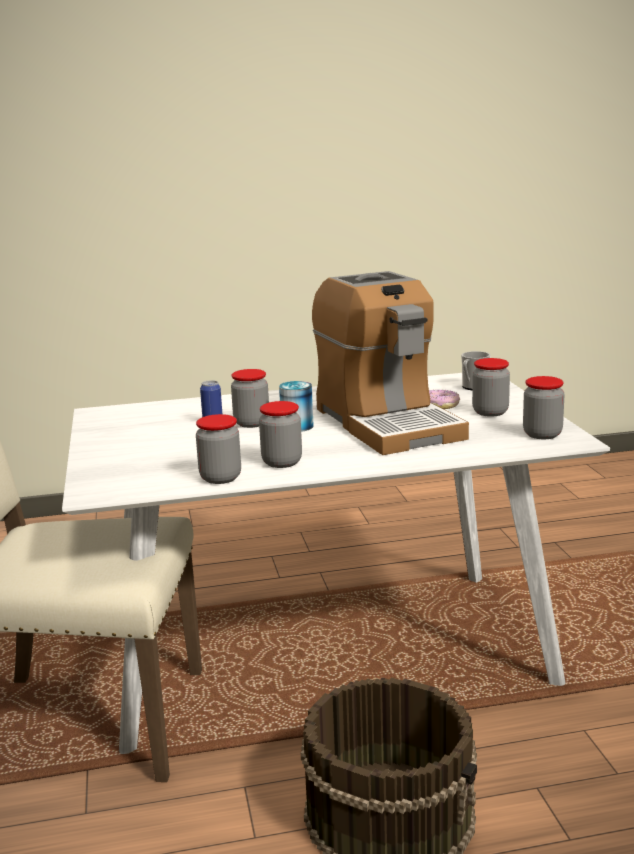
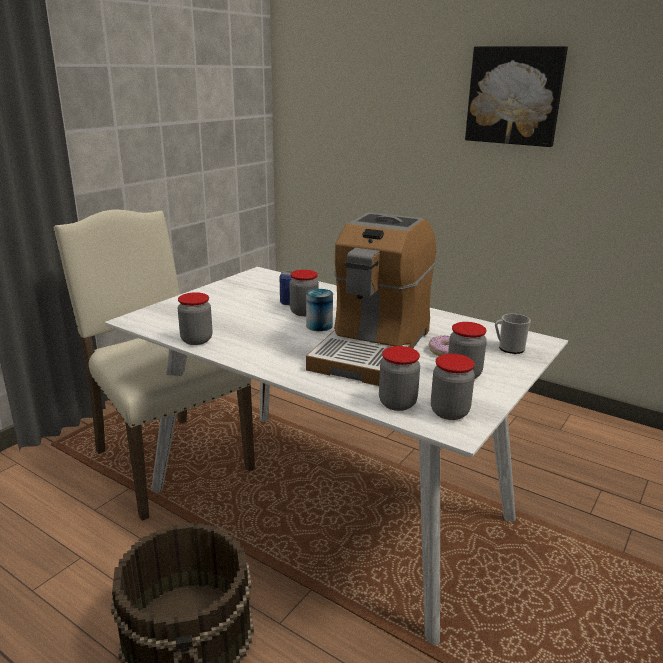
camera: 45 degrees right, 5 degrees up
(257, 147) = (515, 96): none -> picture
(282, 462) = (247, 346): jar -> jar (397, 403)

